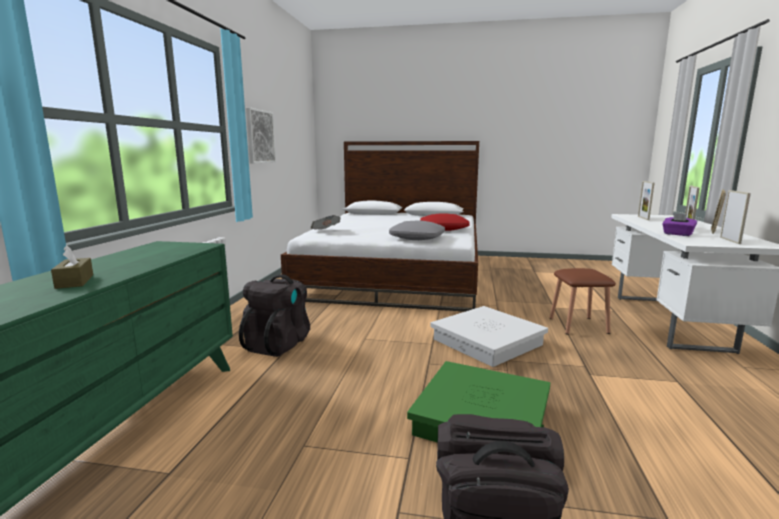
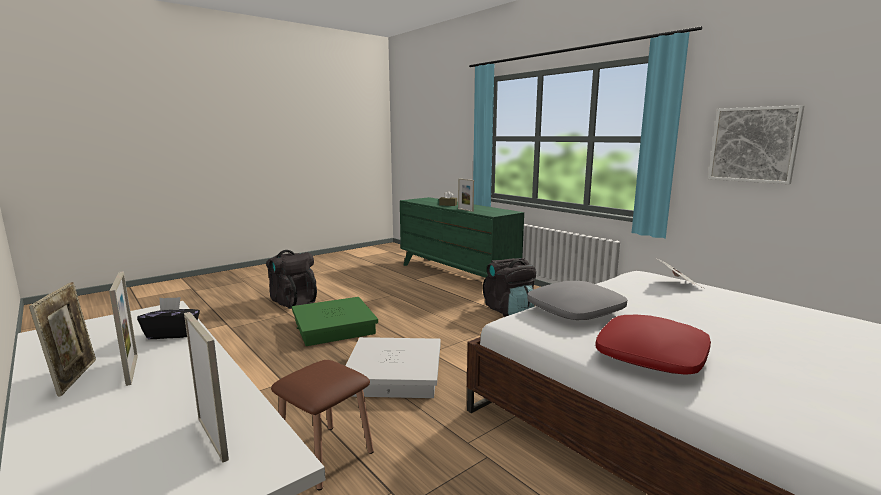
camera: 130 degrees right, 0 degrees up
(677, 234) = (172, 334): purple tissue box -> black tissue box
(730, 240) = (97, 334): picture frame -> picture frame (465, 210)

